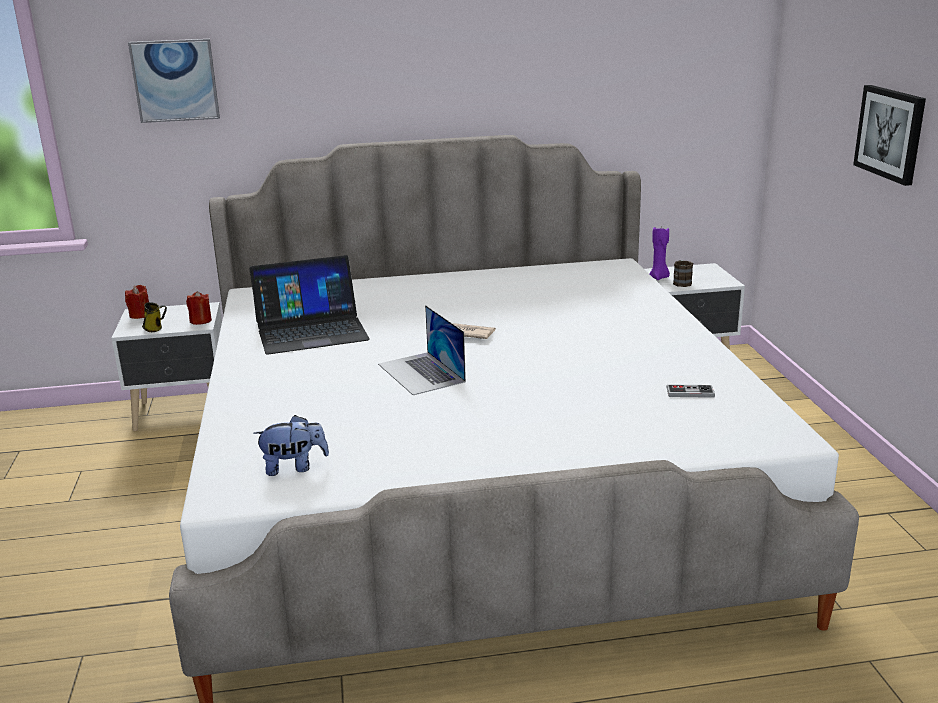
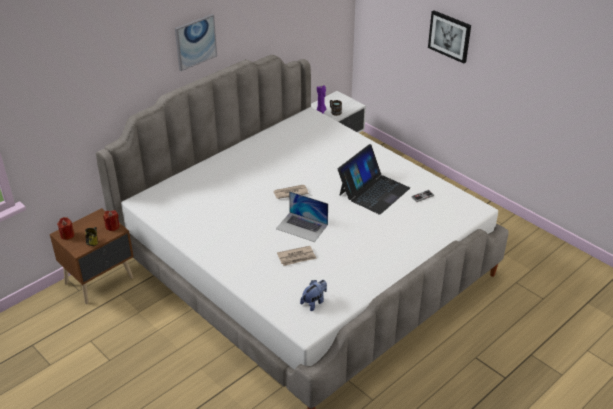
camera: 35 degrees left, 15 degrees up
(175, 80) = (67, 89): picture -> picture (195, 42)
(184, 413) = (100, 281): white nightstand -> brown nightstand
(311, 330) = (213, 217): laptop -> laptop (373, 191)
(357, 404) = (297, 257): none -> newspaper

